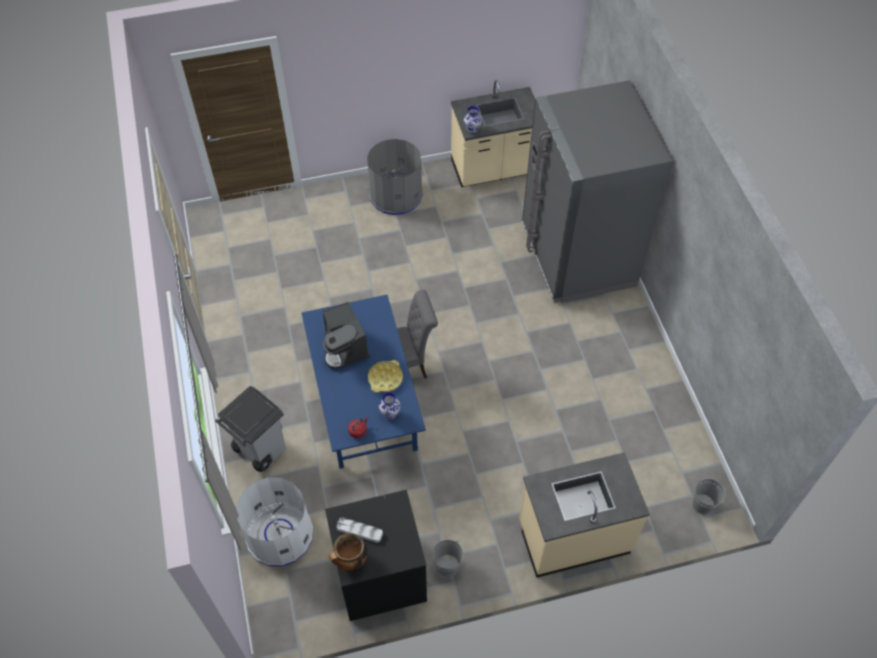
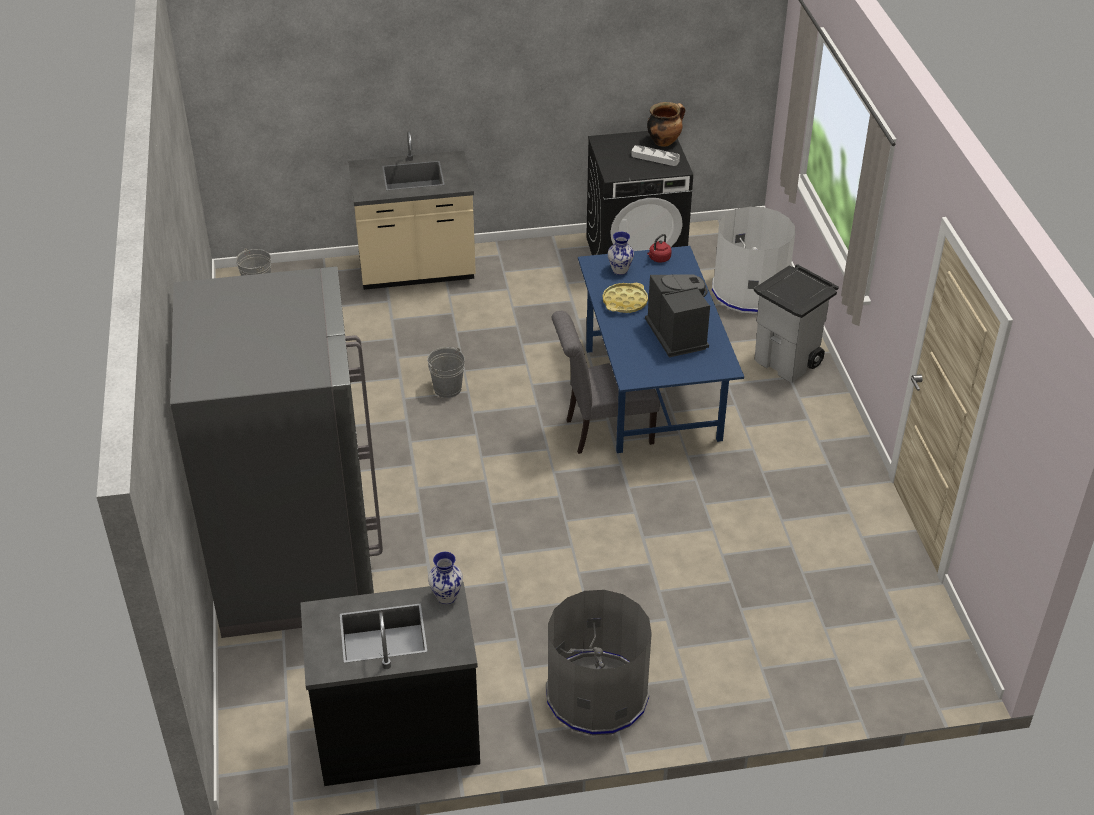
camera: 175 degrees left, 15 degrees down
(447, 565) = (561, 259): grey bucket -> grey bucket (447, 388)
(494, 170) = (398, 734): beige counter -> black counter

